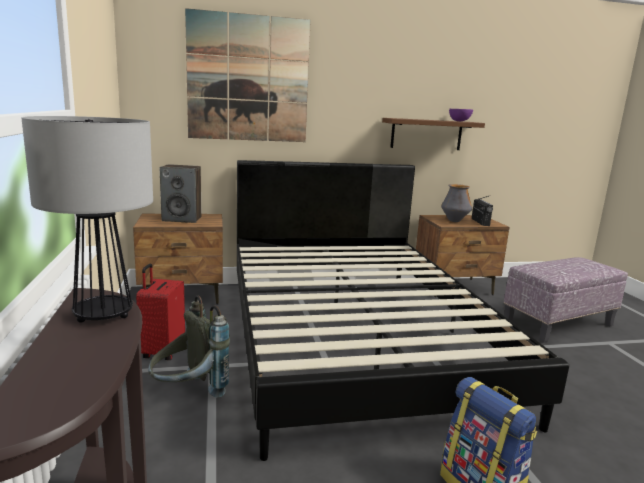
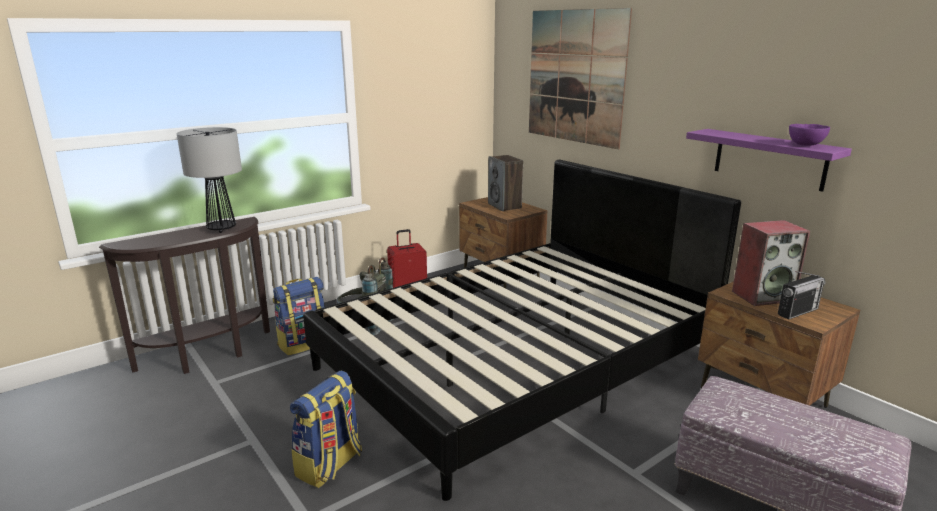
camera: 65 degrees right, 5 degrees up
(181, 454) = (304, 343): none -> backpack
(426, 134) = (769, 159): brown shelf -> purple shelf
(454, 221) = (763, 296): vase -> speaker

